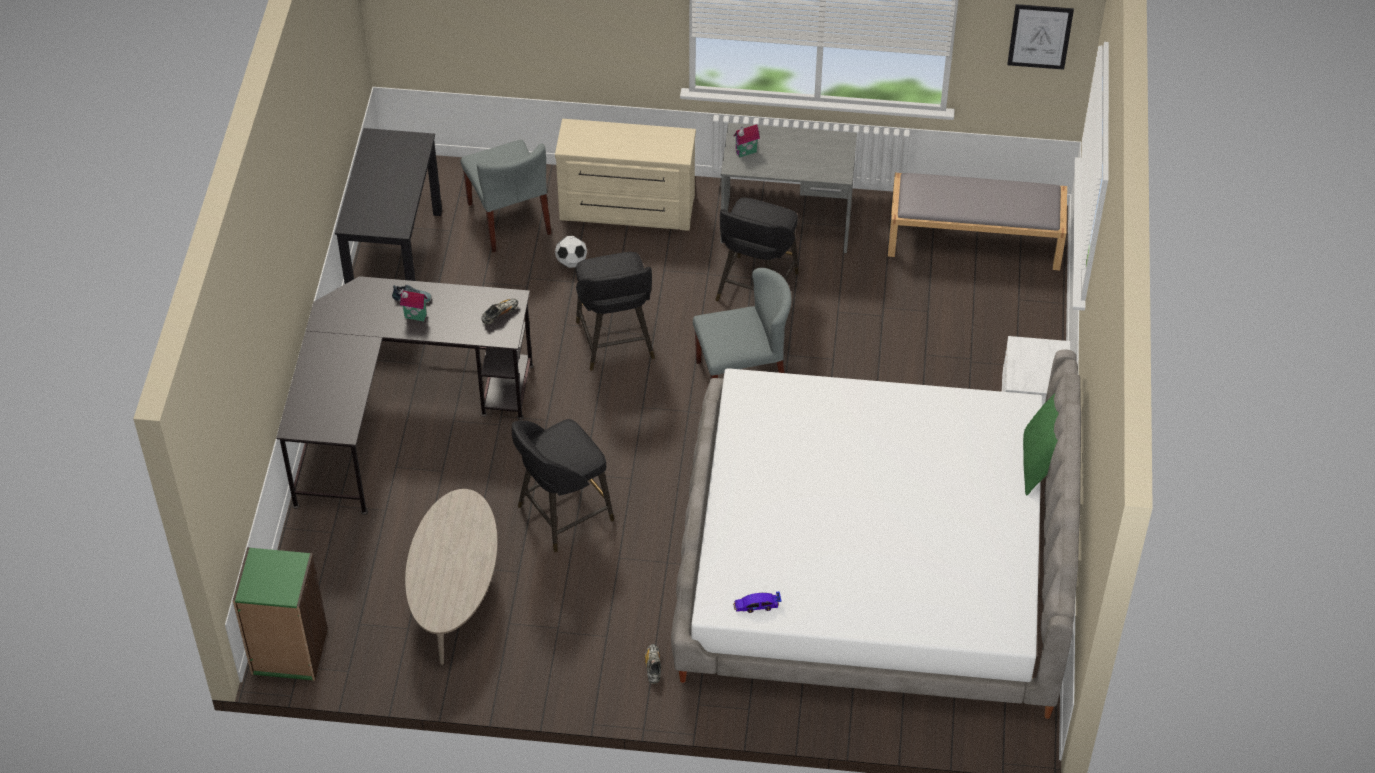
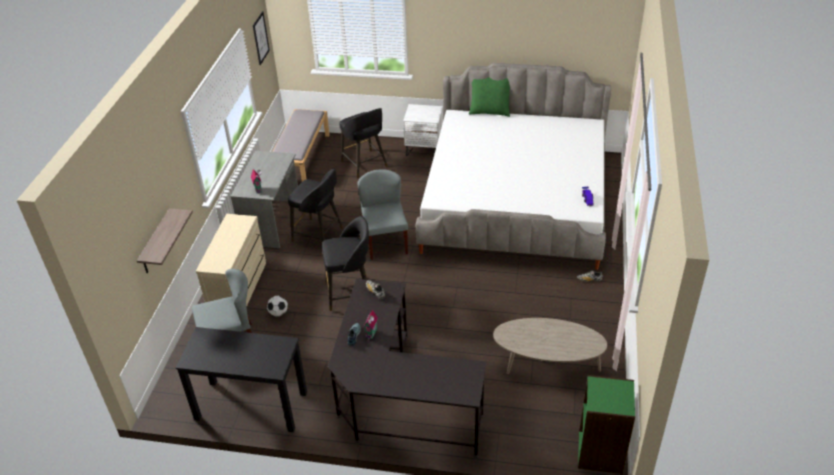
camera: 85 degrees left, 10 degrees down
(528, 37) = (156, 243): none -> shelf
(562, 514) = (483, 316): black stool -> black stool (365, 165)

